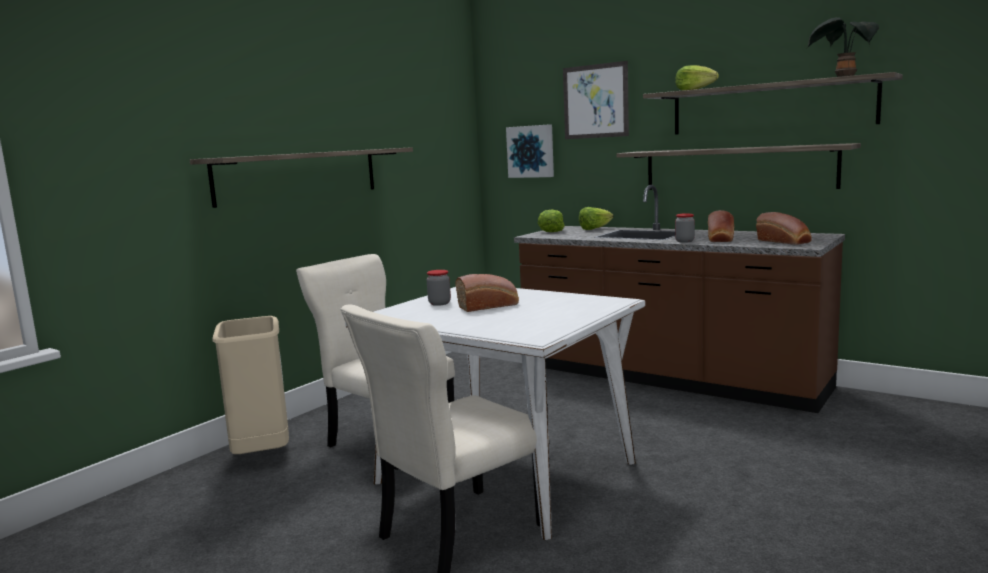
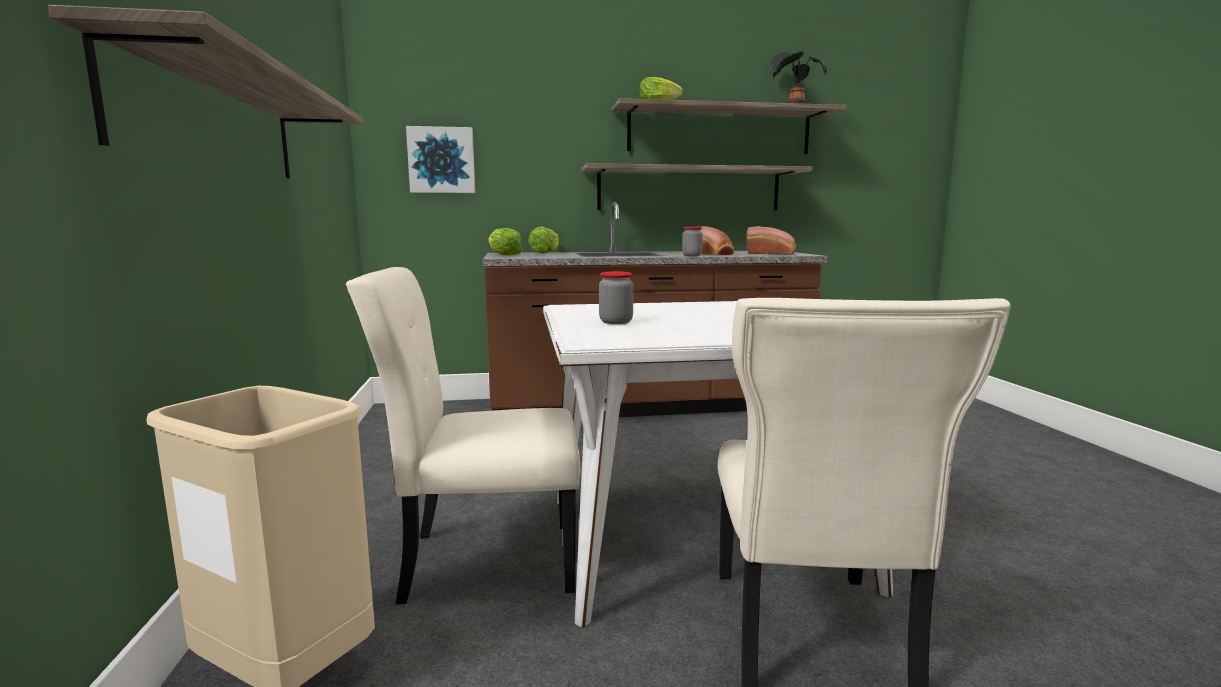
camera: 45 degrees left, 0 degrees up
(489, 306) = (688, 317): bread -> none
(595, 101) = (532, 106): picture -> none

